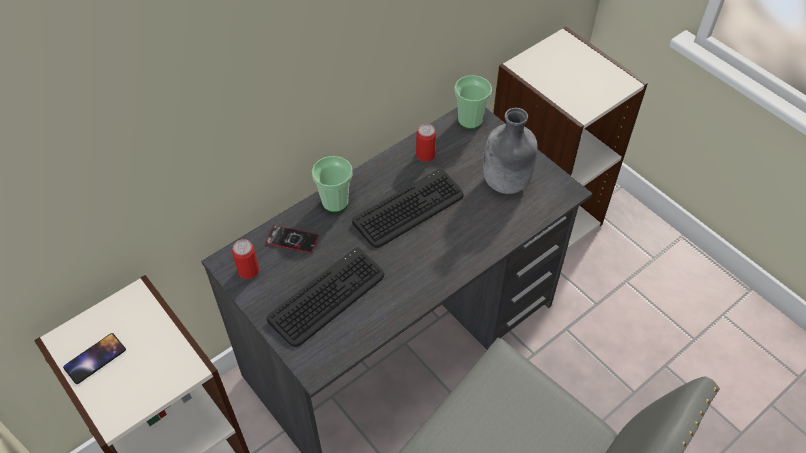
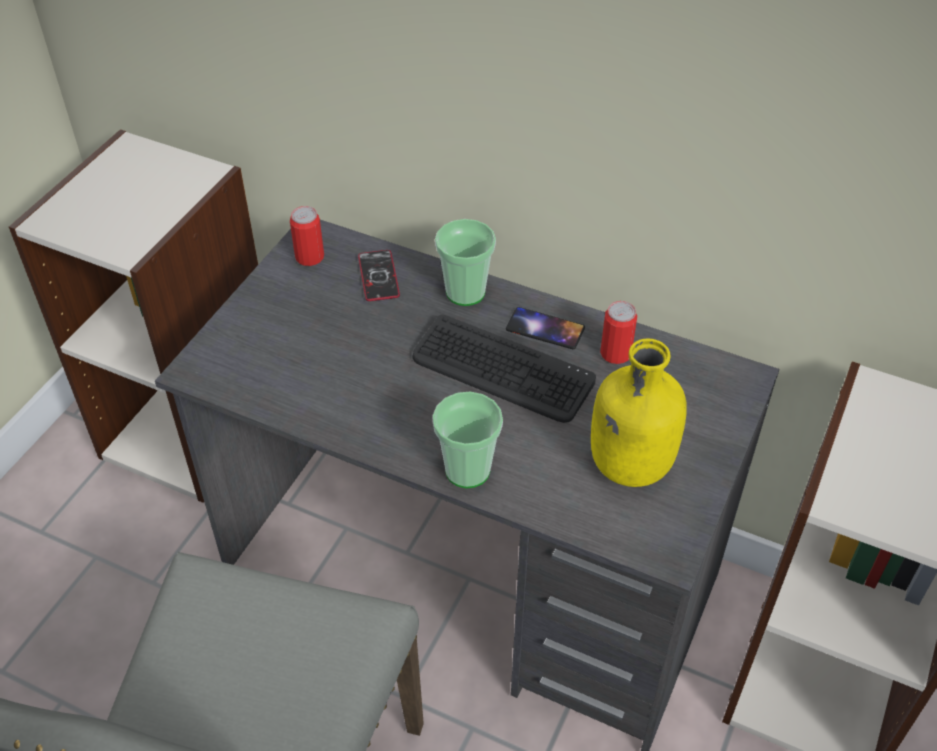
camera: 65 degrees right, 5 degrees down
(95, 358) = (113, 177): phone -> phone (545, 328)
(327, 297) = (306, 342): keyboard -> none
(470, 120) = (726, 380): cup -> cup (467, 470)
(506, 183) = (628, 465): grey bottle -> yellow bottle

